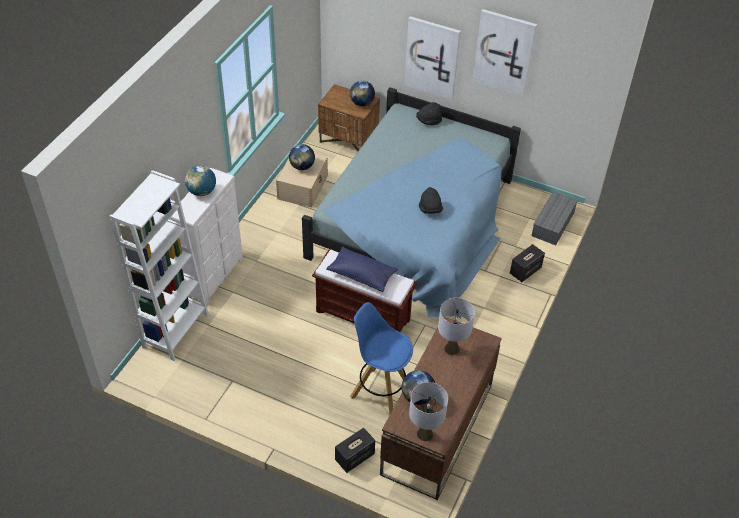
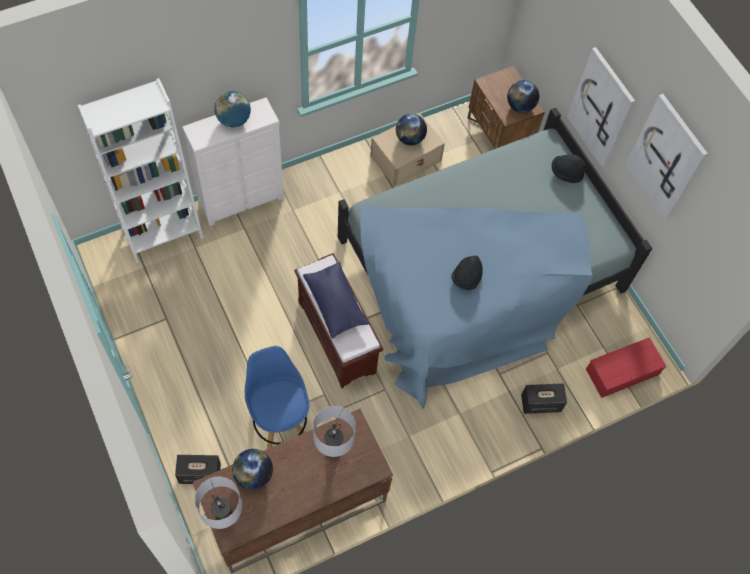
camera: 35 degrees right, 15 degrees up
(553, 225) = (621, 373): grey storage box -> red storage box

